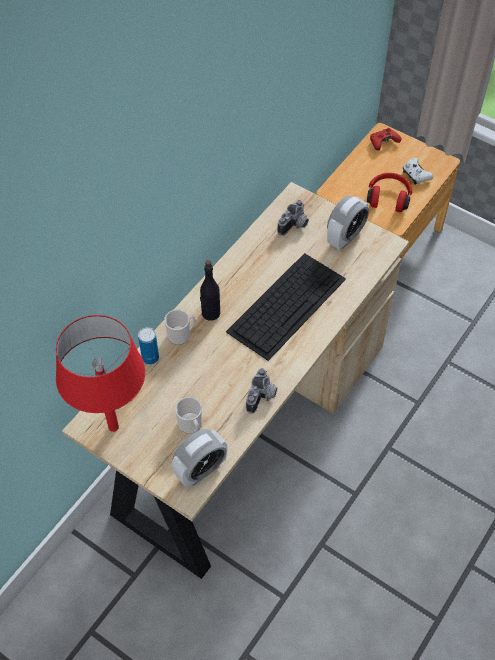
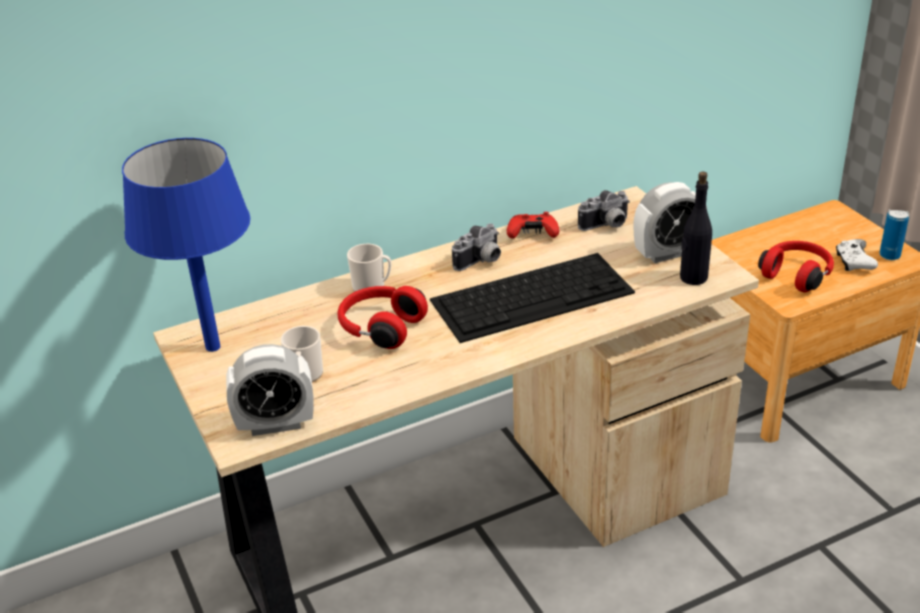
camera: 30 degrees right, 20 degrees down
(113, 427) = (212, 347): red table lamp -> blue table lamp
(150, 358) = (316, 297): can -> can (889, 255)
(210, 313) = (426, 277): black bottle -> black bottle (693, 277)
(211, 368) = (380, 328): none -> red headphones
(262, 397) = (421, 377): camera -> camera (481, 262)
(383, 142) = (828, 220): red game controller -> red game controller (532, 234)

